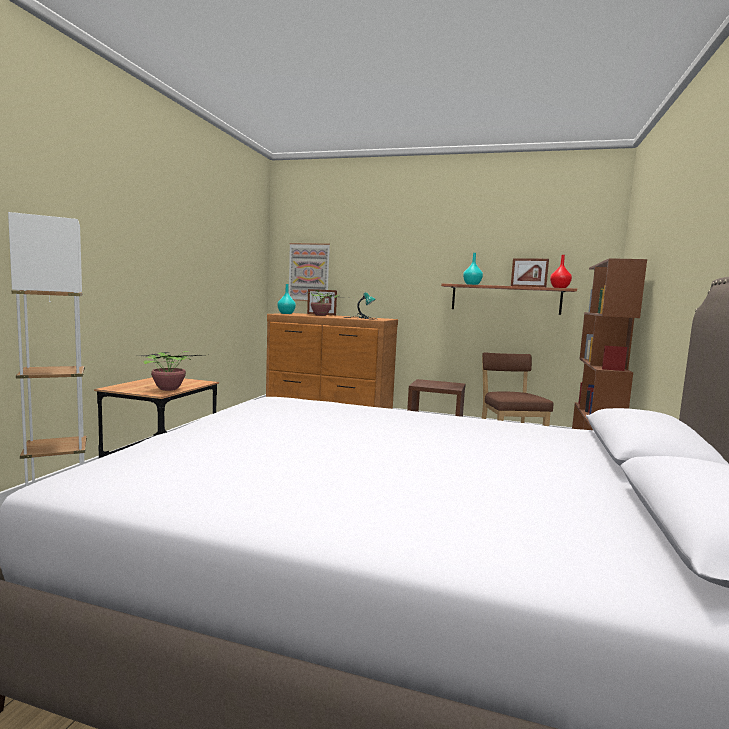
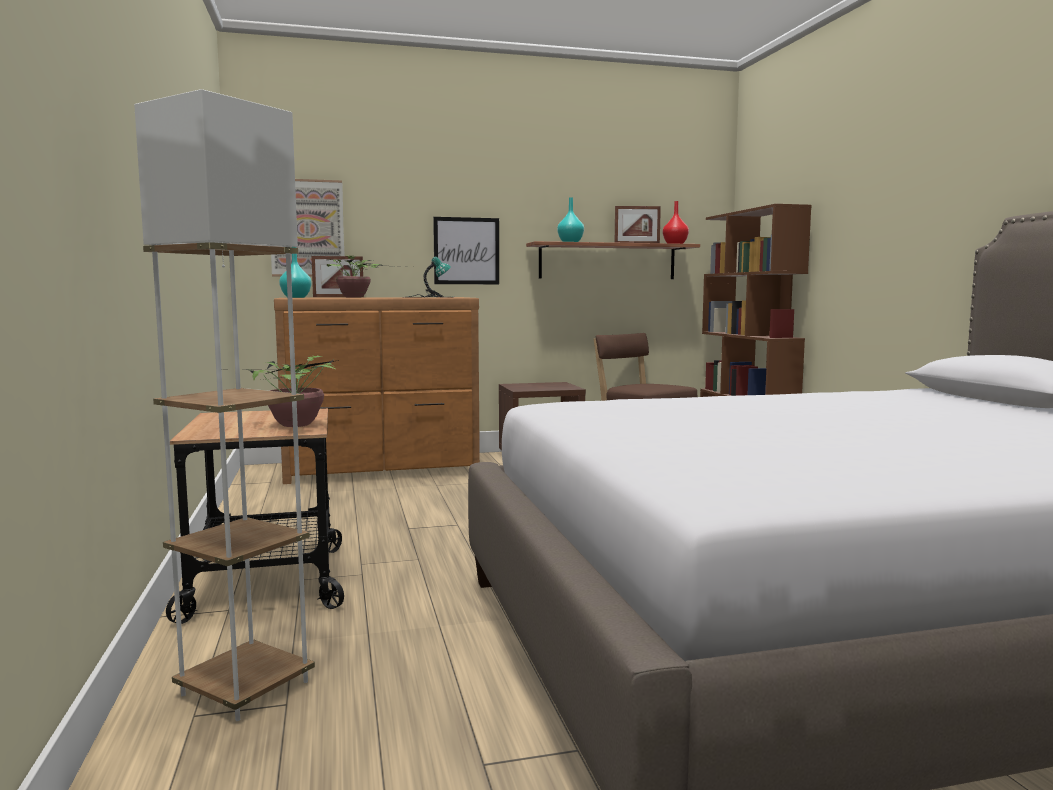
camera: 30 degrees left, 0 degrees up
(403, 288) = (466, 251): none -> picture

